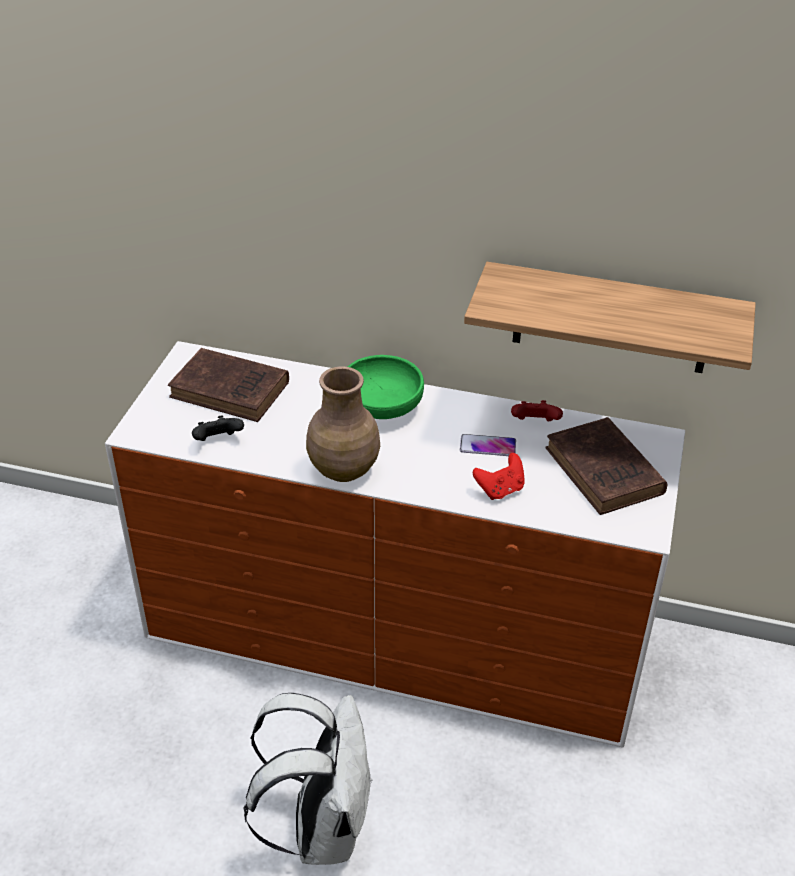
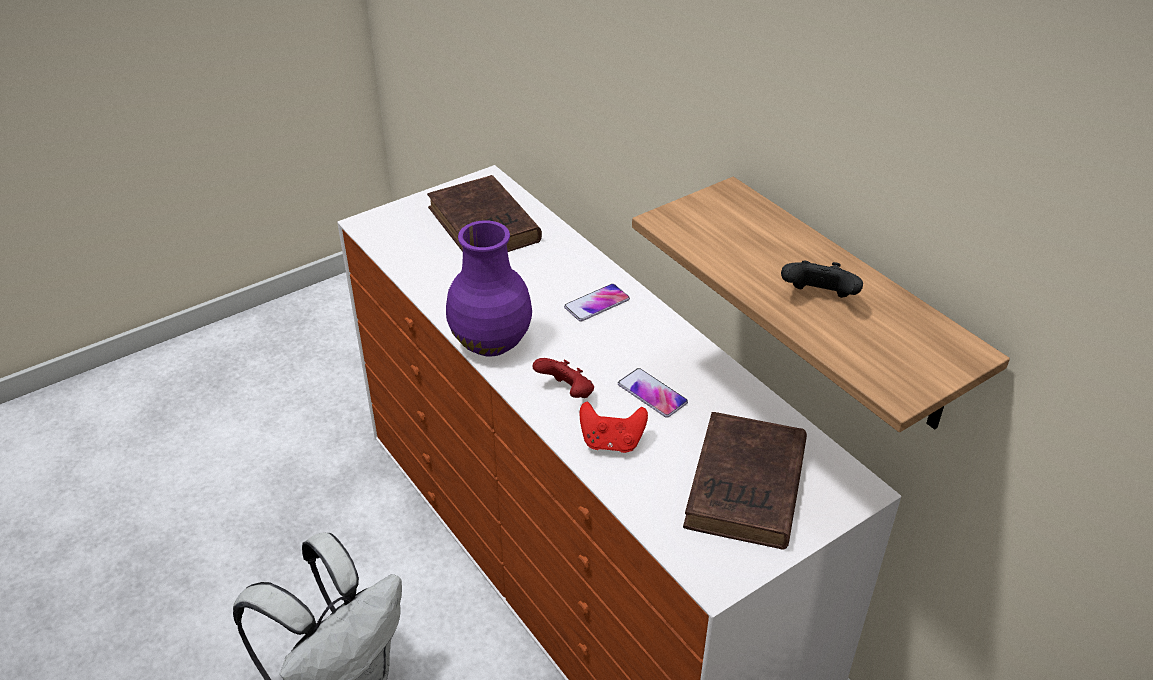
camera: 40 degrees right, 0 degrees up
(218, 441) = (420, 263): black game controller -> black game controller (818, 298)
(345, 470) = (492, 343): brown vase -> purple vase
(382, 406) = (597, 303): green bowl -> phone
(534, 424) = (729, 398): red game controller -> red game controller (566, 393)

